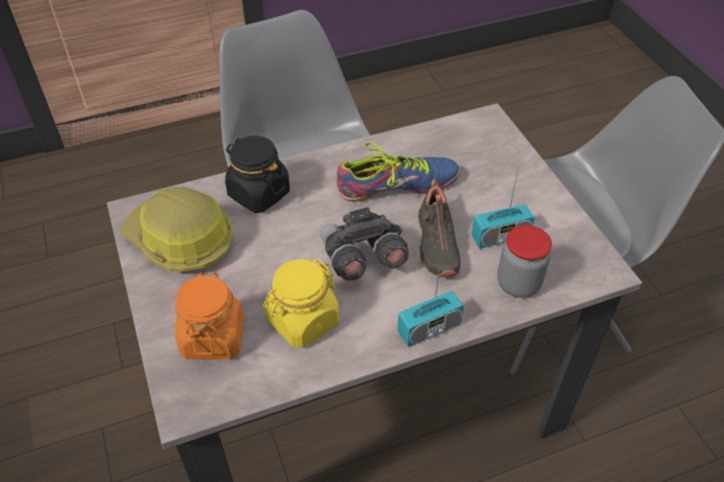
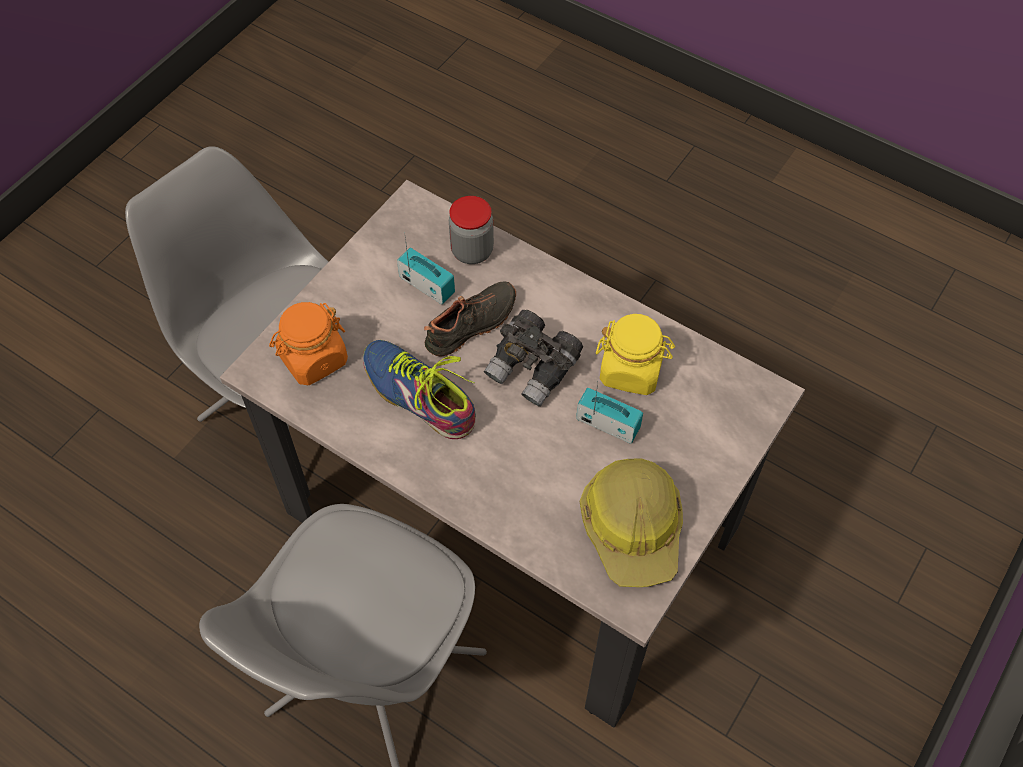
camera: 125 degrees left, 10 degrees up
(213, 337) = (700, 422): orange jar -> orange jar (313, 359)
(258, 193) = (522, 506): black jar -> none
(429, 329) = (565, 285): radio -> radio (608, 424)

